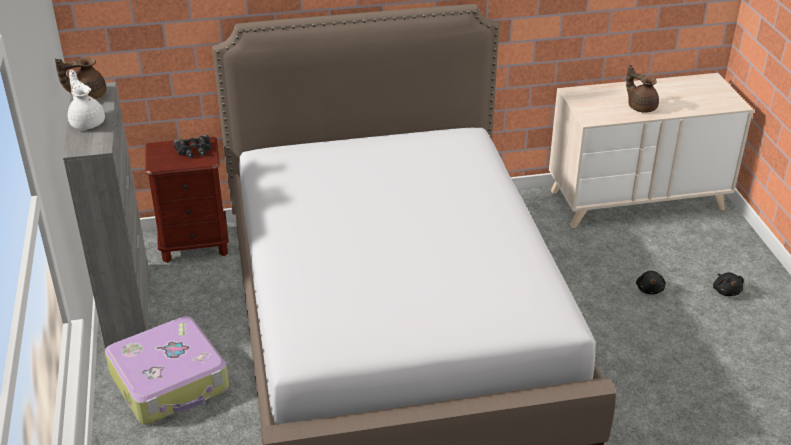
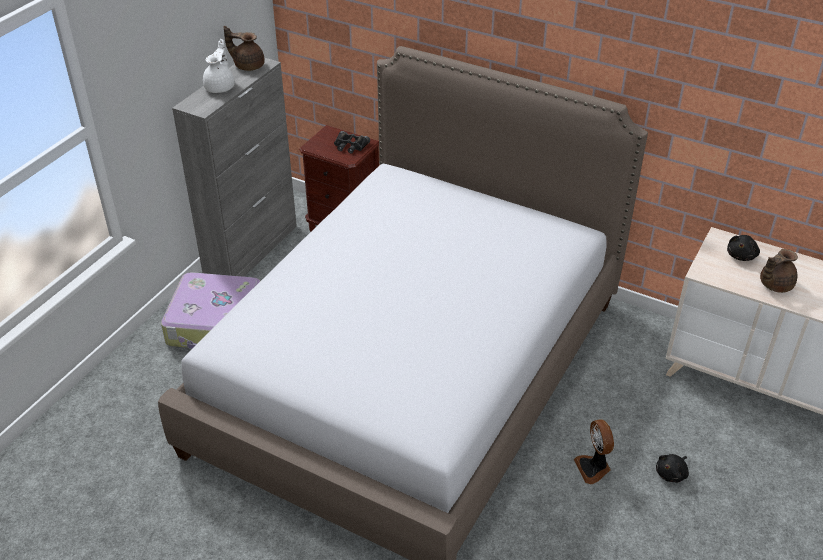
camera: 40 degrees right, 5 degrees up
(599, 315) = (593, 468): none -> fan
(641, 107) = (774, 285): brown teapot -> brown teapot turned 120 degrees counterclockwise
(726, 291) = (750, 522): black plush toy -> black plush toy (741, 255)

